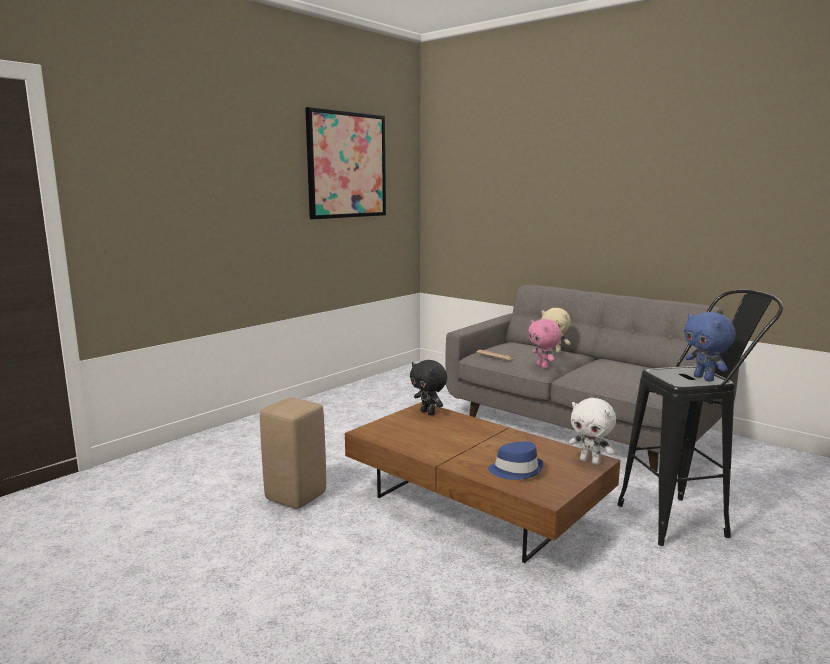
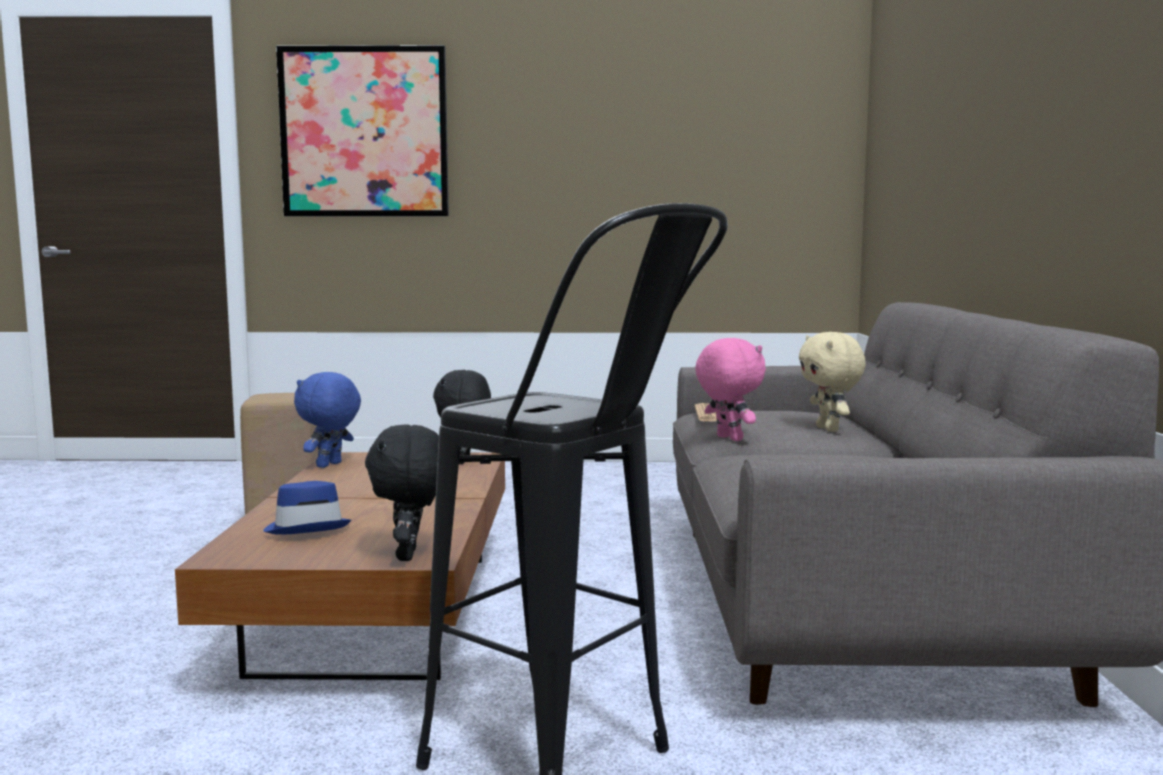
camera: 50 degrees right, 5 degrees down
(347, 165) = (678, 96): picture -> picture (364, 132)
(543, 366) = (727, 438): pink plush toy -> pink plush toy turned 120 degrees clockwise
(590, 461) = (410, 555): white plush toy -> black plush toy
(704, 378) = (547, 414): blue plush toy -> blue plush toy (330, 465)

